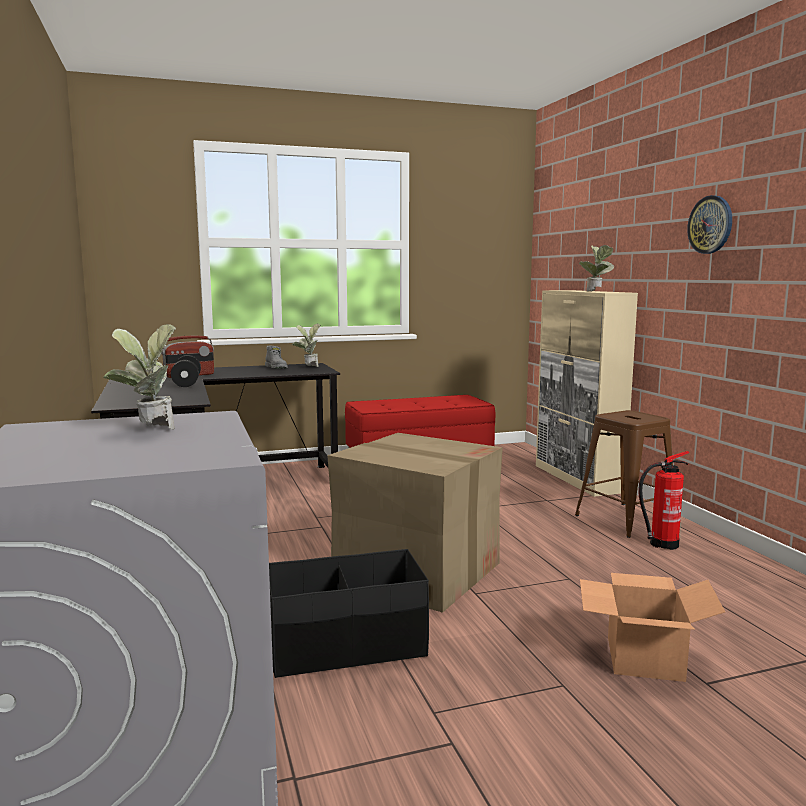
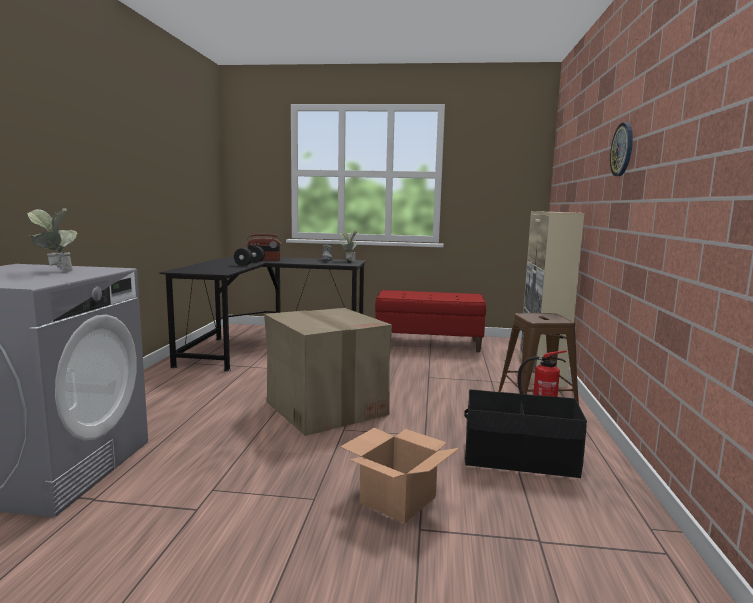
camera: 25 degrees right, 0 degrees up
(346, 647) = (220, 440): black storage box -> black storage box (519, 458)
(596, 291) = (558, 211): potted plant -> none

